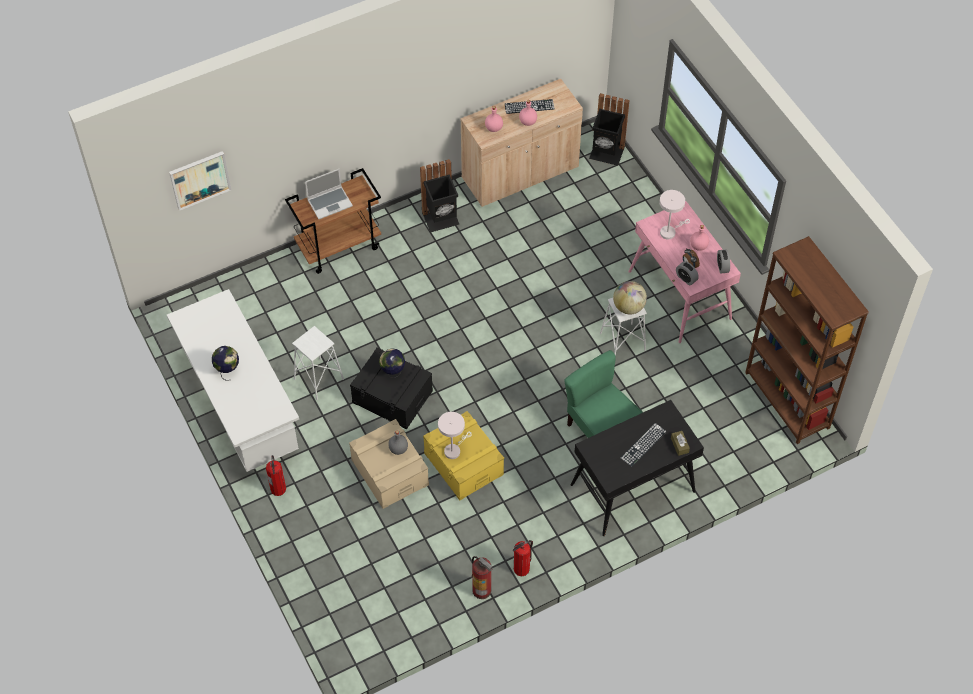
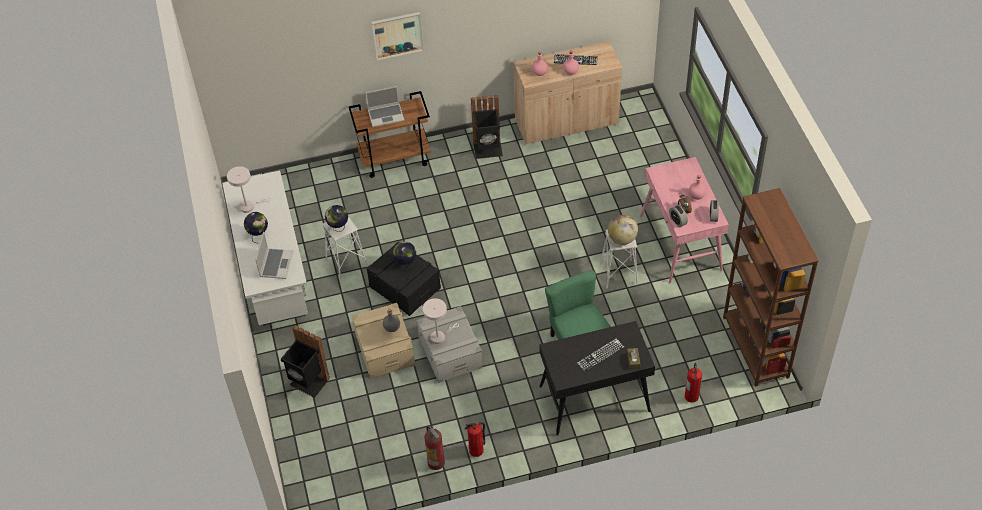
camera: 15 degrees right, 5 degrees down
(199, 179) = (270, 72): picture -> picture (397, 35)
(258, 401) = (276, 264): none -> laptop
(278, 488) = (286, 346): fire extinguisher -> fire extinguisher (691, 396)
(312, 345) = (338, 228): none -> globe
(464, 464) = (450, 353): yellow storage box -> grey storage box
(606, 154) = (646, 117): black trash can -> black trash can (308, 383)
(669, 231) = (673, 180): white table lamp -> white table lamp (249, 206)

